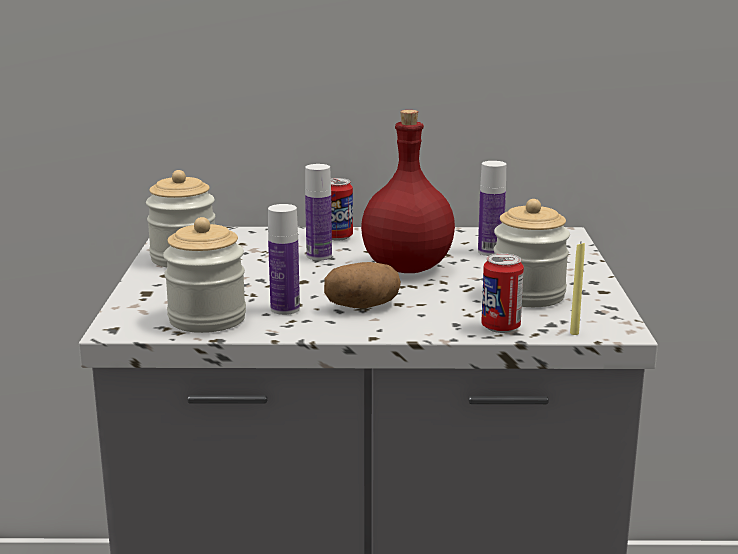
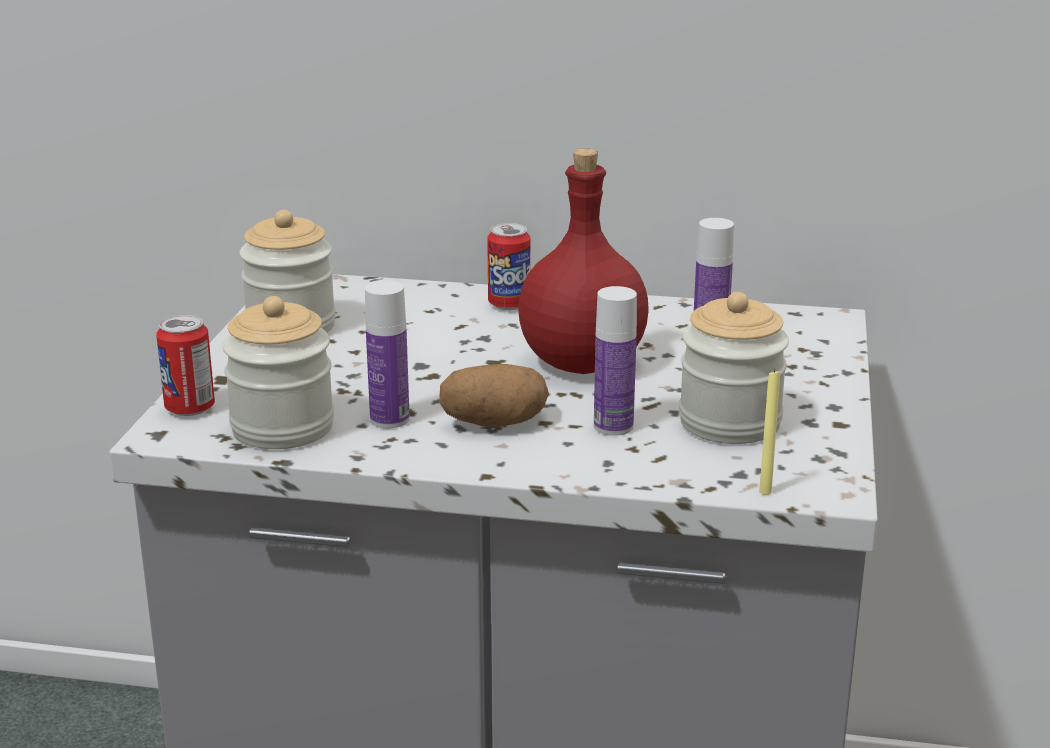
camera: 10 degrees right, 5 degrees up
(319, 256) = (470, 335): bottle -> bottle (613, 426)
(500, 327) = (666, 474): can -> can (190, 408)

